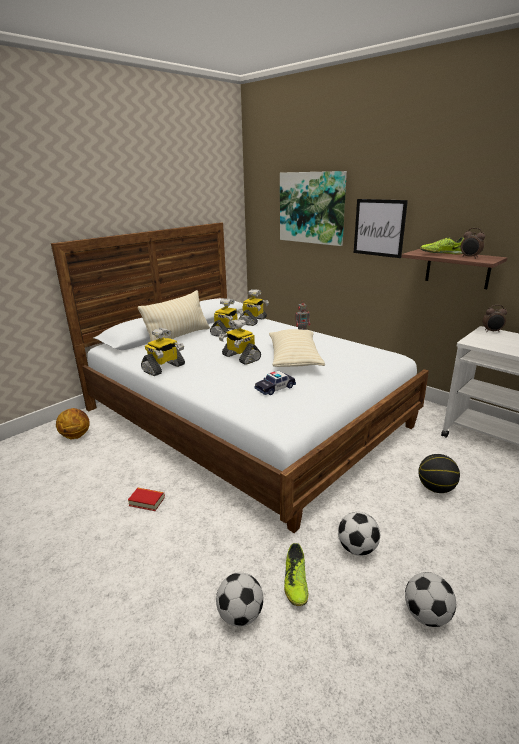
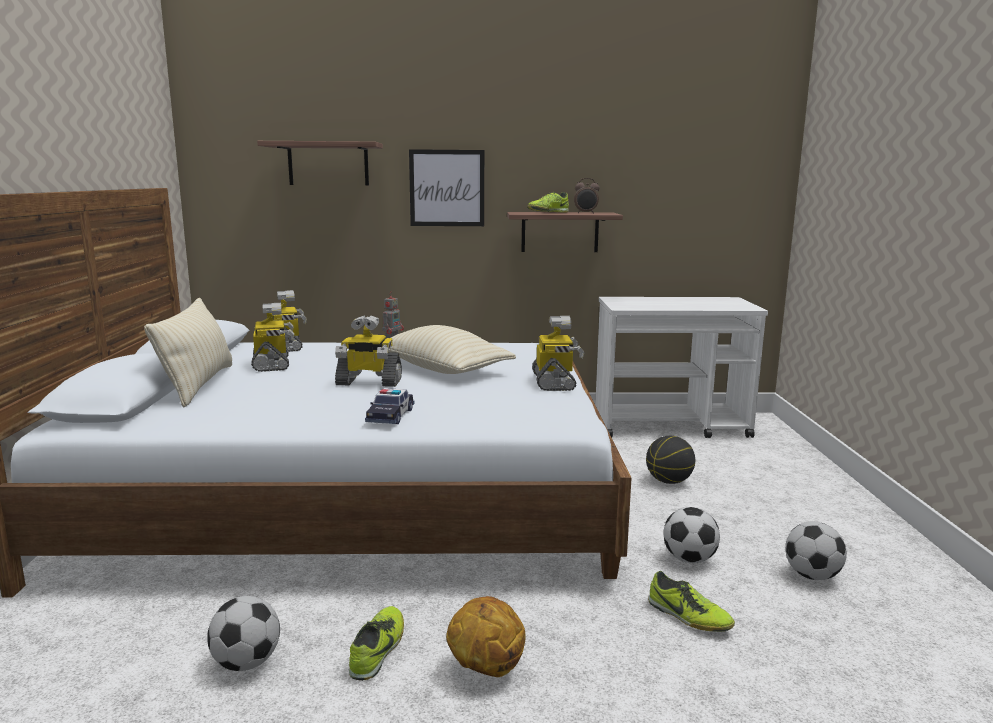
camera: 45 degrees left, 10 degrees down
(76, 436) = (54, 641): basketball -> basketball (485, 668)
(147, 501) = (378, 649): book -> shoe
(164, 368) = (272, 420): toy robot -> toy robot (554, 382)
(240, 615) = (692, 678): football -> football (247, 663)
(275, 388) = (493, 395): toy car -> toy car (390, 416)
(312, 208) = (328, 164): picture -> shelf
(492, 331) = (619, 298): alarm clock -> none

